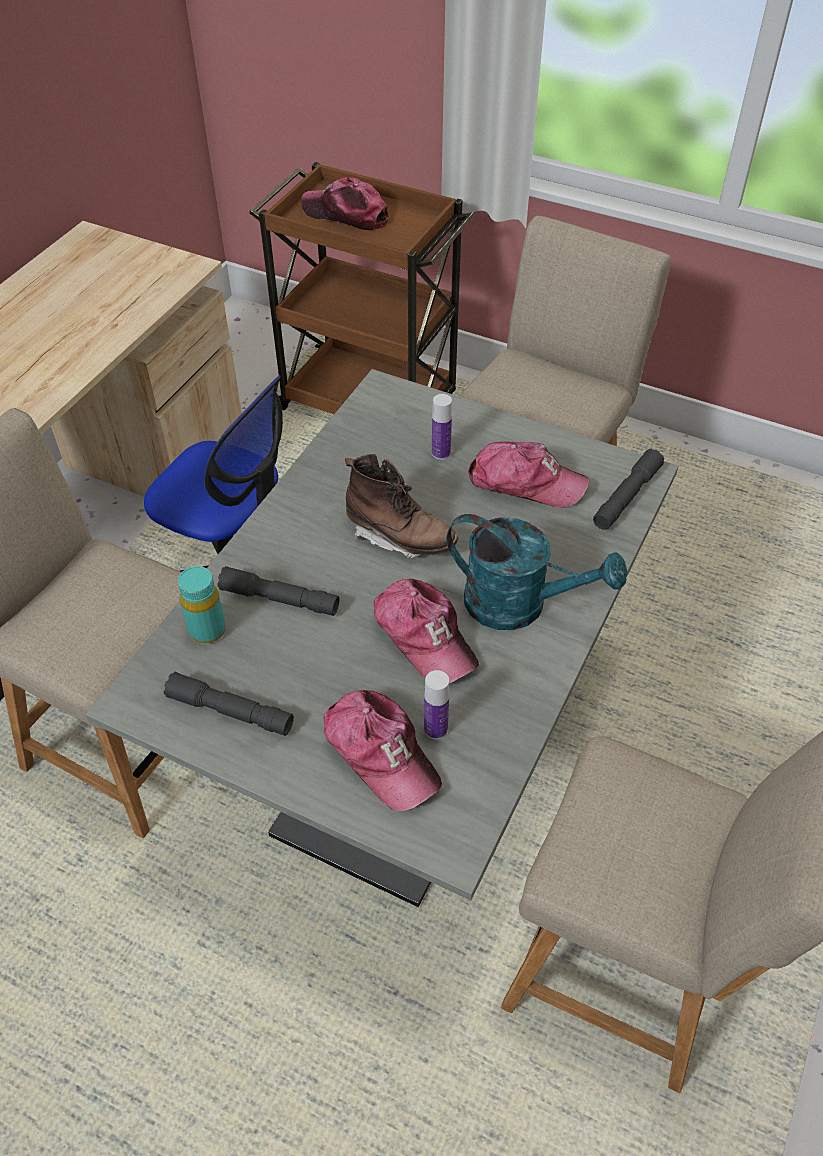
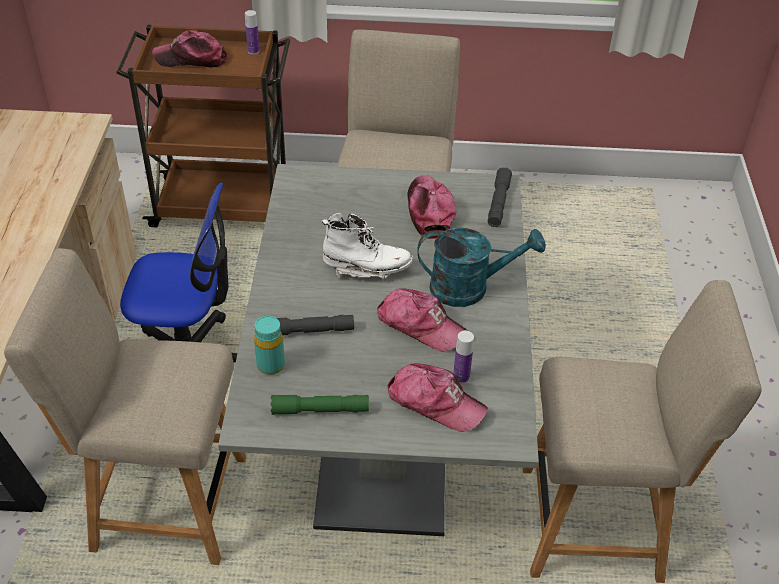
camera: 25 degrees left, 5 degrees down
(230, 711) = (320, 410): grey flashlight -> green flashlight
(400, 537) = (366, 268): brown boot -> white boot
(441, 453) = (361, 207): bottle -> bottle (253, 51)
(525, 482) = (429, 211): cap -> cap turned 90 degrees counterclockwise

